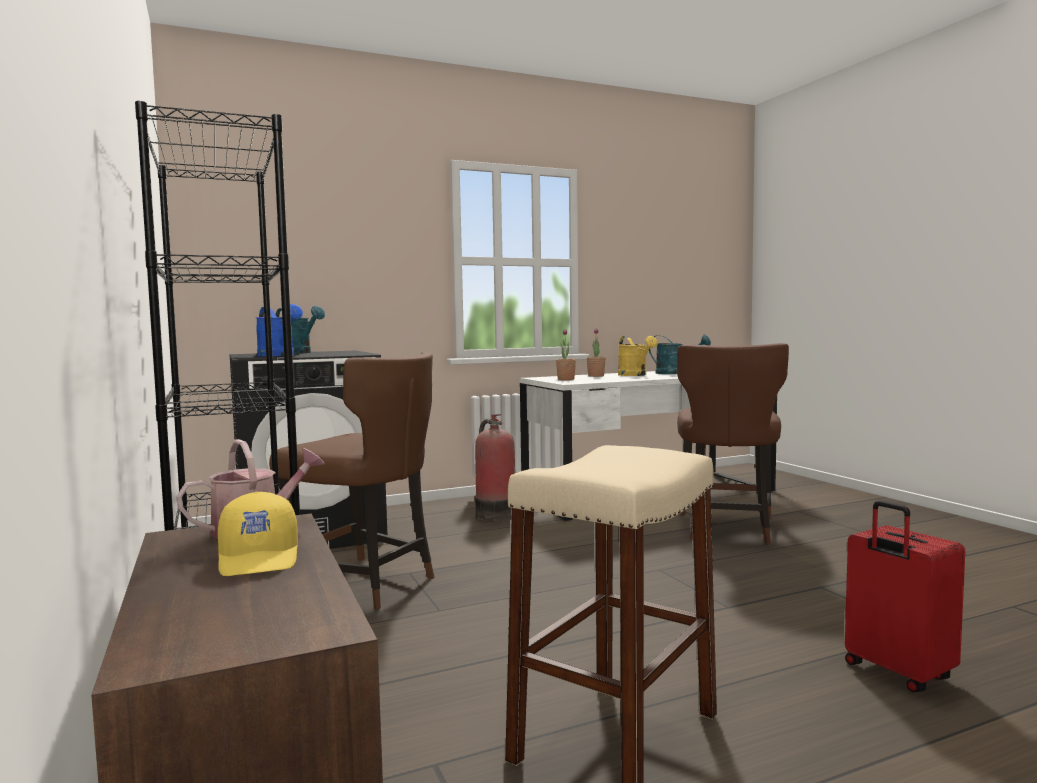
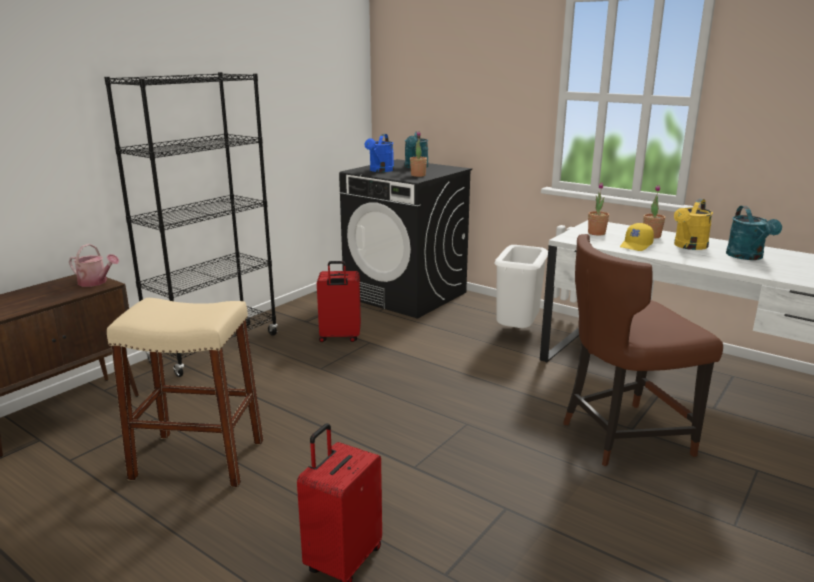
camera: 60 degrees right, 15 degrees up
(260, 558) = (52, 295): yellow cap -> yellow cap (636, 246)
(343, 353) = (418, 175): none -> potted plant
(365, 584) = (339, 337): brown chair -> red suitcase
(494, 515) = (516, 332): fire extinguisher -> white trash can

